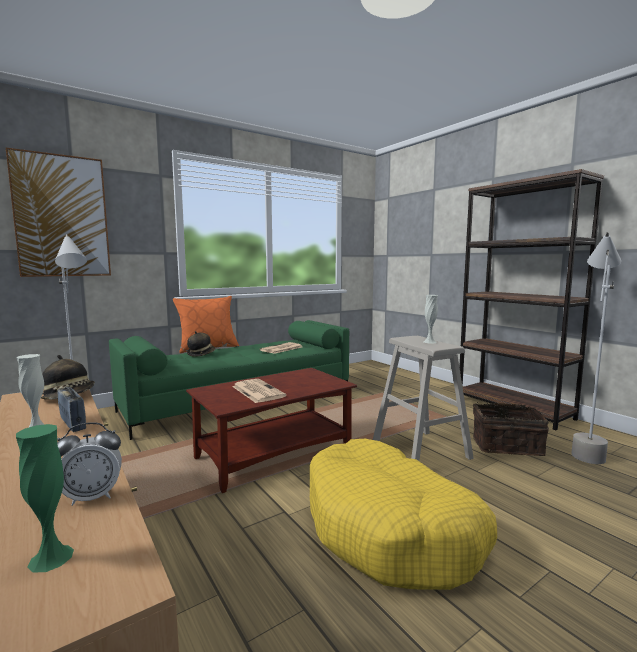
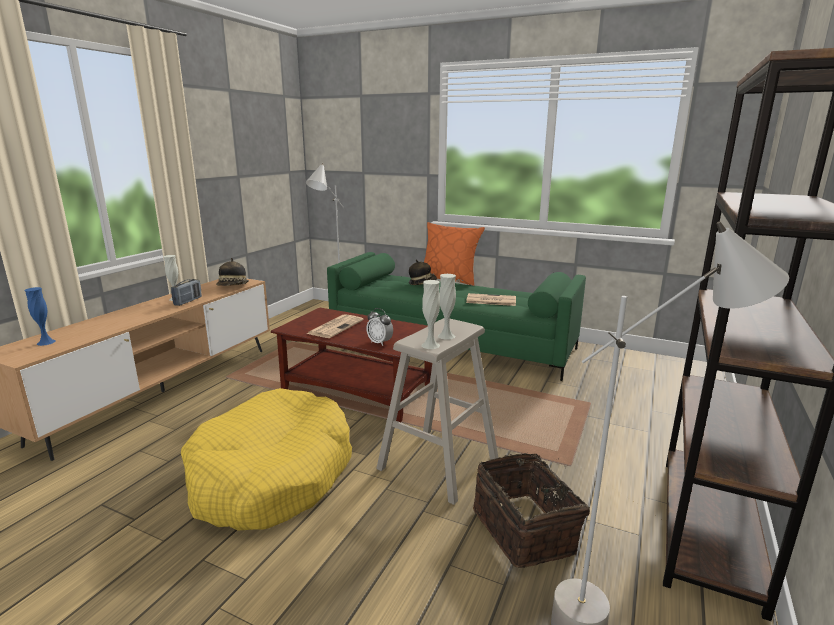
camera: 60 degrees right, 10 degrees up
(51, 558) = (46, 342): green vase -> blue vase
(62, 216) = (352, 142): picture -> none
(92, 497) = (97, 332): alarm clock -> alarm clock (380, 342)
(447, 345) = (430, 345): none -> white vase

